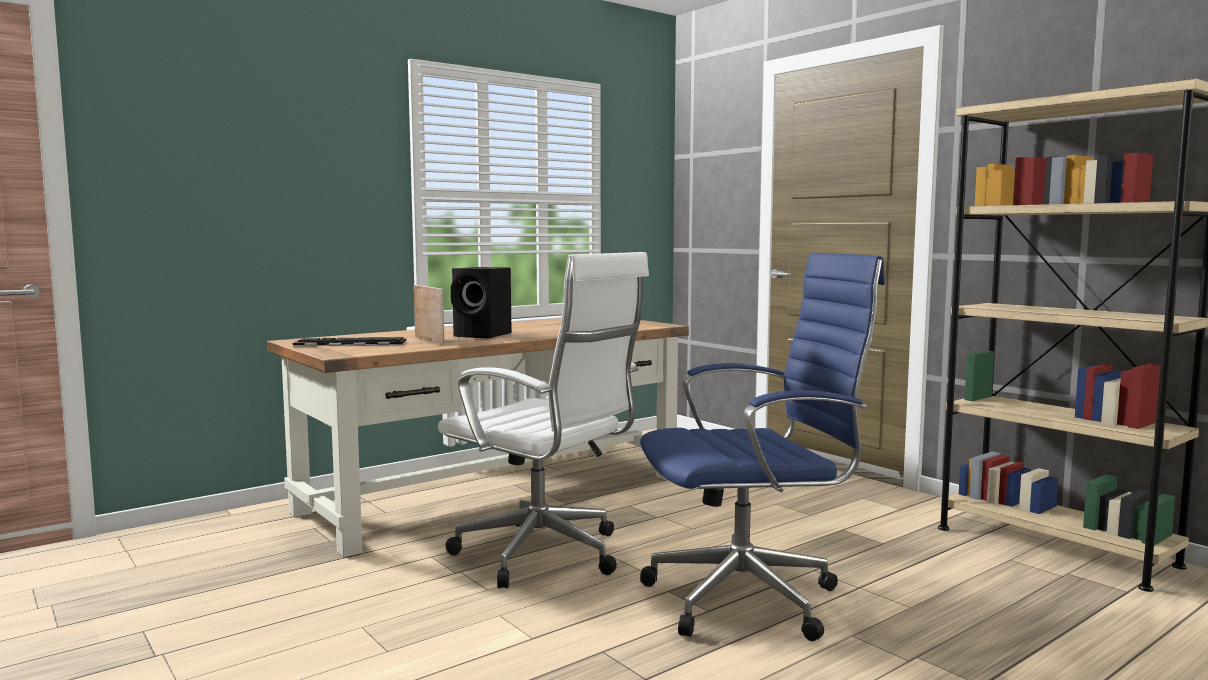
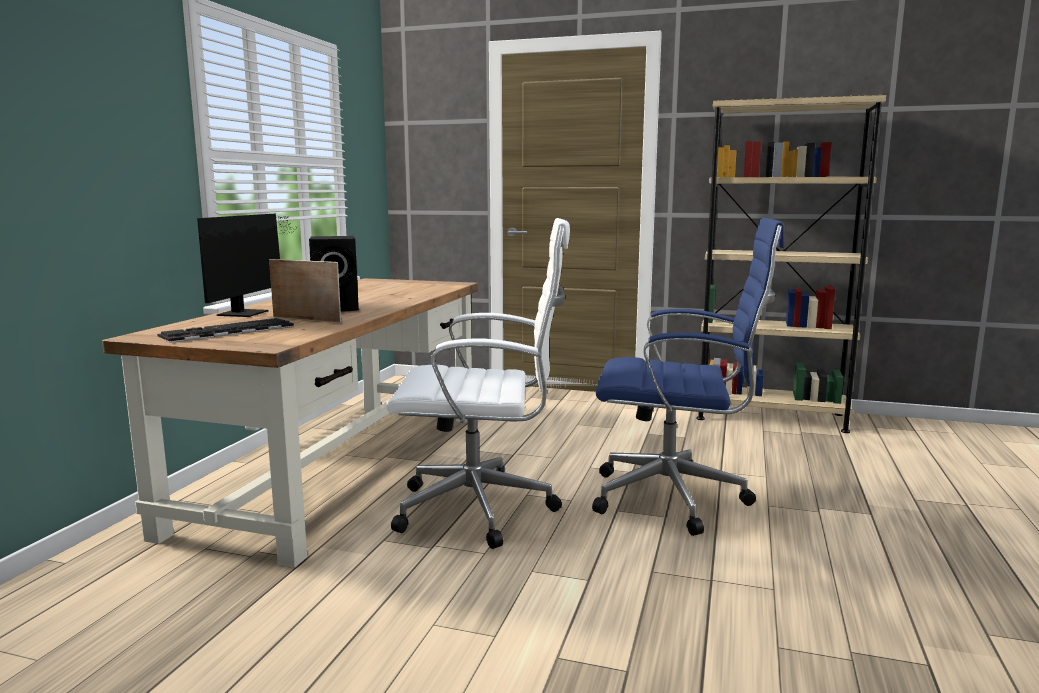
camera: 35 degrees left, 5 degrees up
(412, 332) = (248, 312): none -> monitor
(751, 598) = (676, 499): blue office chair -> blue office chair turned 60 degrees clockwise

